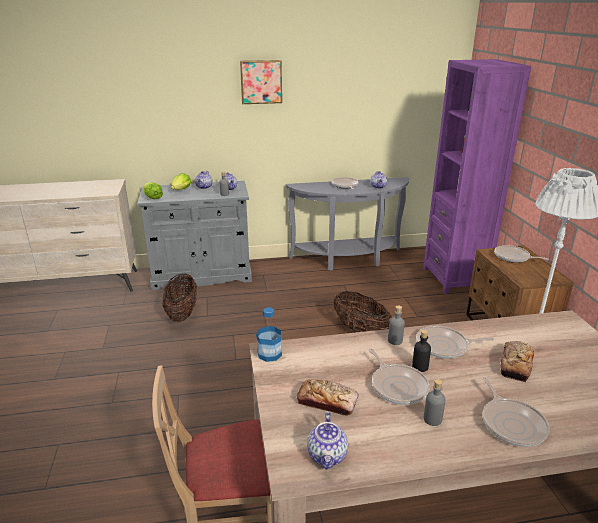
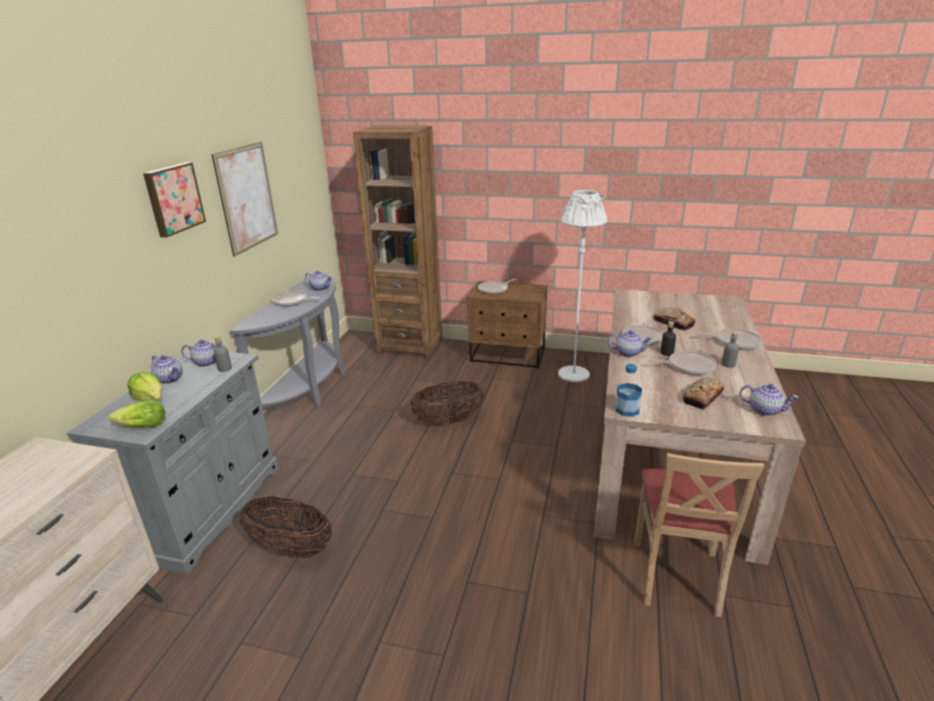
camera: 65 degrees left, 0 degrees up
(338, 97) = (247, 198): none -> picture
(395, 340) = (628, 353): grey bottle -> teapot
(454, 278) = (410, 346): purple bookcase -> brown bookcase

